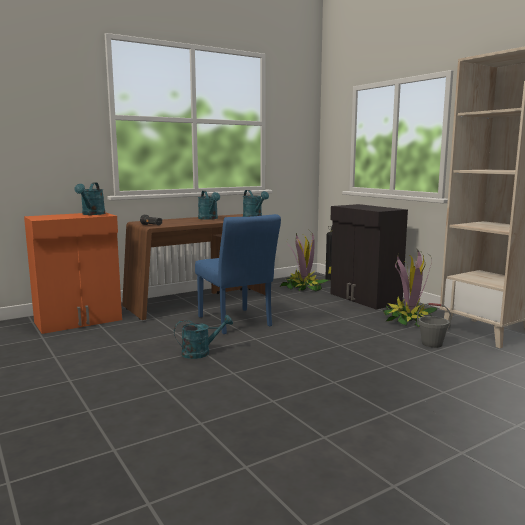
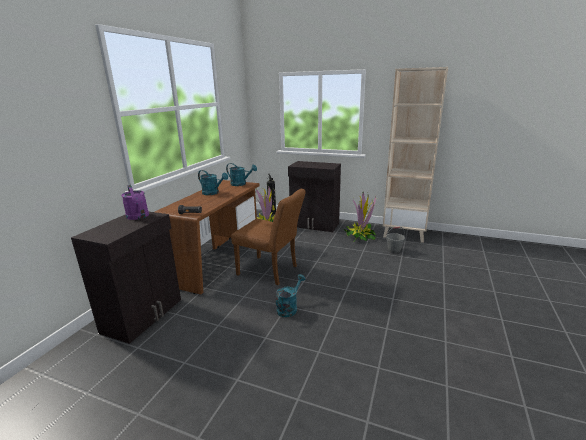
camera: 35 degrees left, 10 degrees up
(79, 321) = (144, 315): orange cabinet -> black cabinet
(92, 214) = (138, 217): turquoise watering can -> purple watering can
(237, 323) = (271, 271): blue chair -> brown chair

